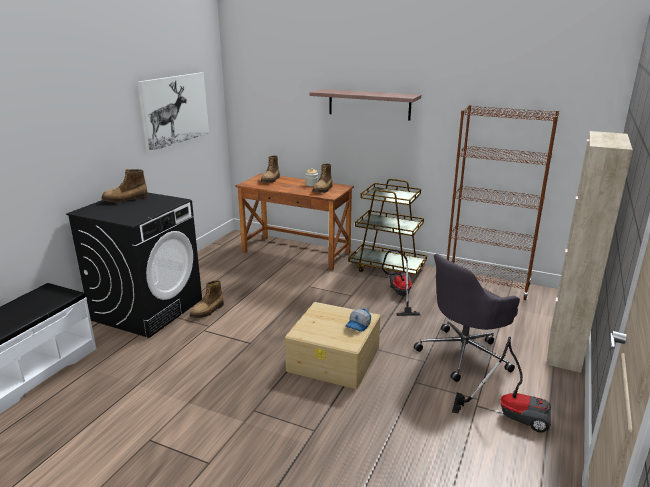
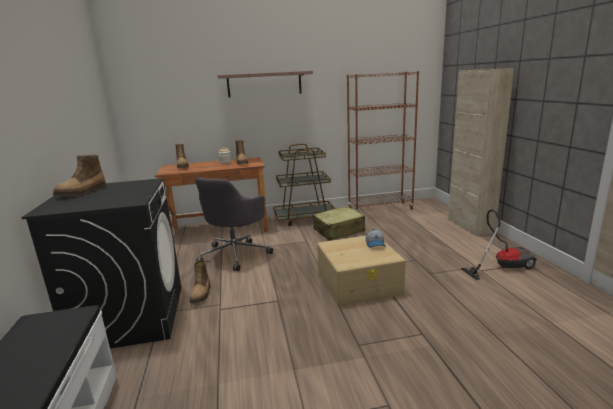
camera: 35 degrees left, 5 degrees down
(175, 110) = (81, 100): picture -> none
(399, 295) = (339, 230): vacuum cleaner -> beige suitcase
(464, 354) = (429, 247): grey office chair -> grey office chair (235, 254)

